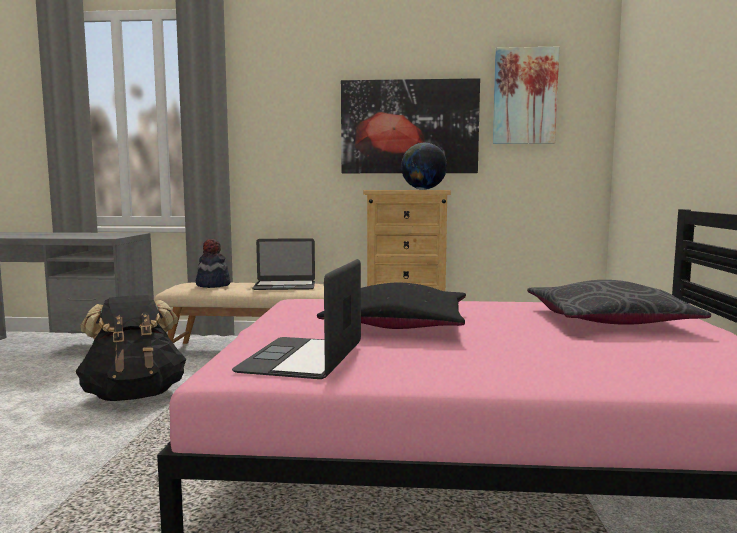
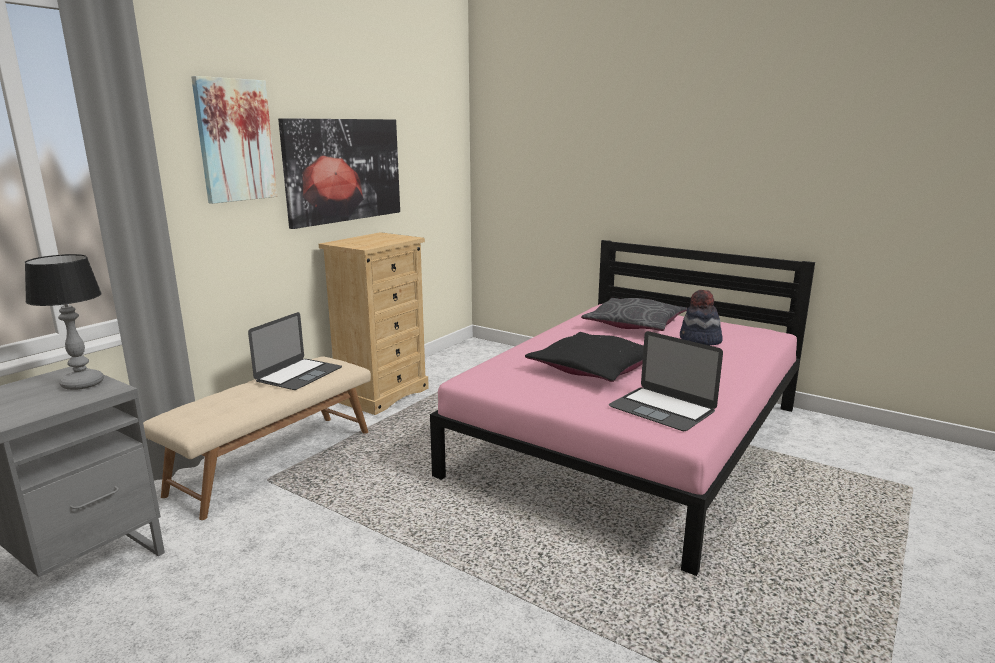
camera: 60 degrees left, 10 degrees up
(116, 235) = (82, 383): none -> table lamp
(134, 395) = (325, 555): black backpack -> none
(212, 285) = (223, 404): hat -> hat (700, 340)
(423, 189) = (380, 237): globe -> none
(524, 96) = (421, 136): picture -> picture (235, 140)

